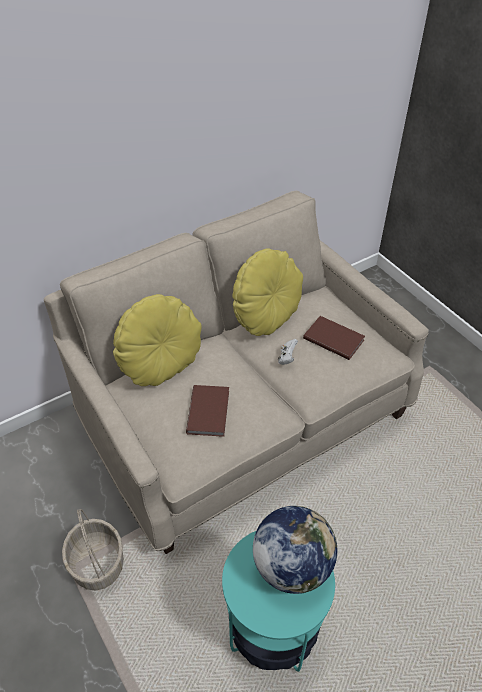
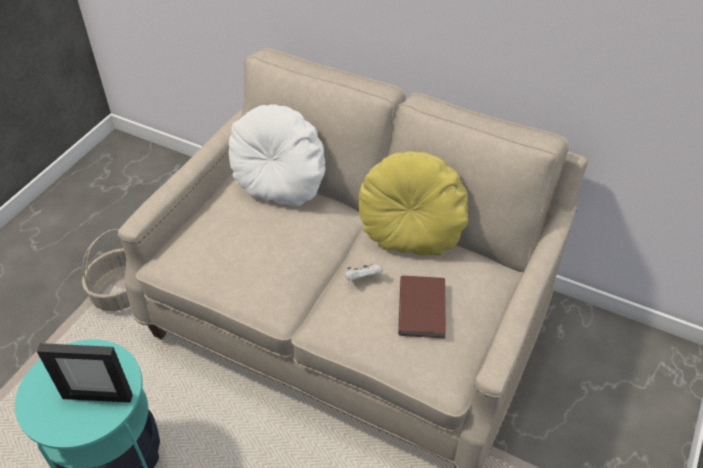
camera: 60 degrees right, 0 degrees up
(162, 367) = (279, 190): yellow pillow -> white pillow
(210, 411) = (244, 248): brown book -> none
(292, 565) = (98, 395): globe -> picture frame

